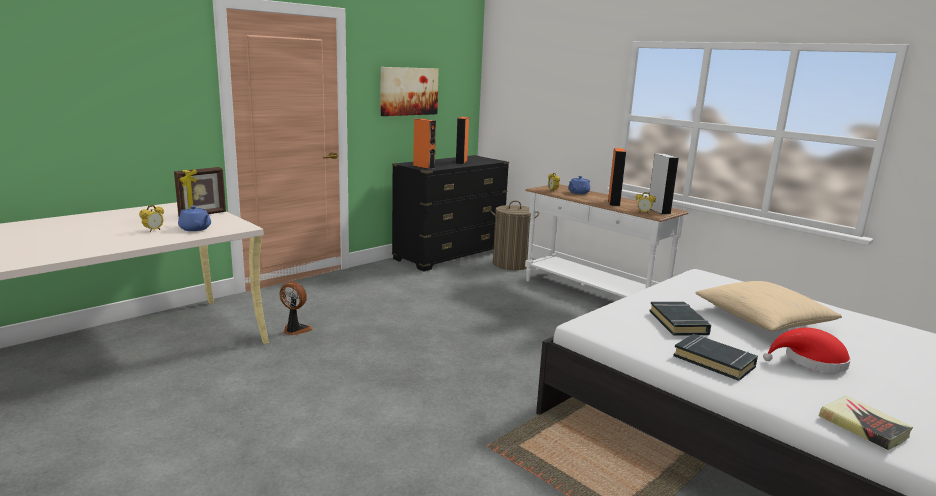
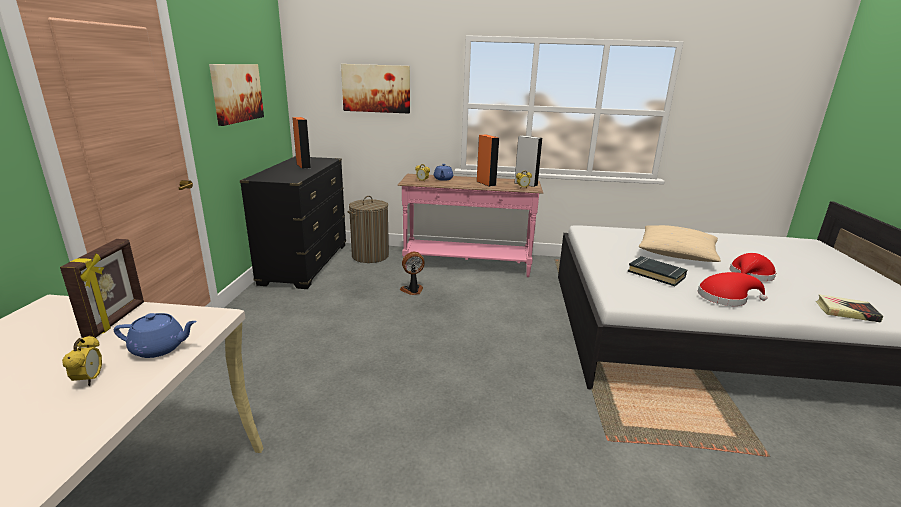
camera: 40 degrees left, 5 degrees up
(295, 330) = (271, 415): fan -> fan (412, 290)
(424, 167) = (283, 178): orange speaker -> none
(548, 95) = (376, 88): none -> picture
(591, 296) = (467, 266): white console table -> pink console table
(714, 361) = (725, 297): black book -> red hat

